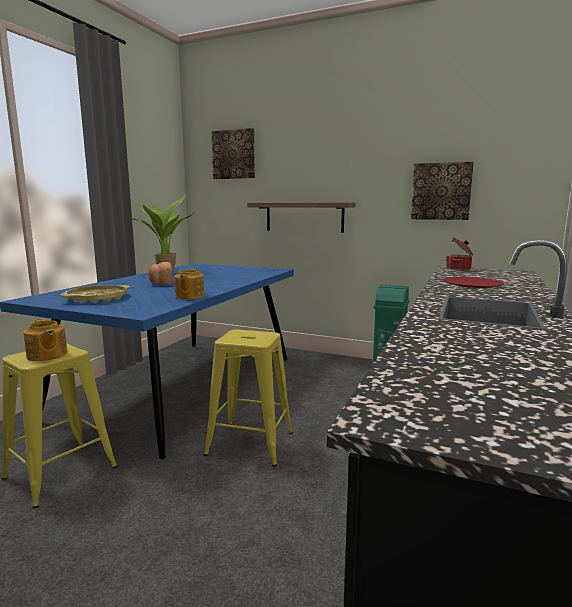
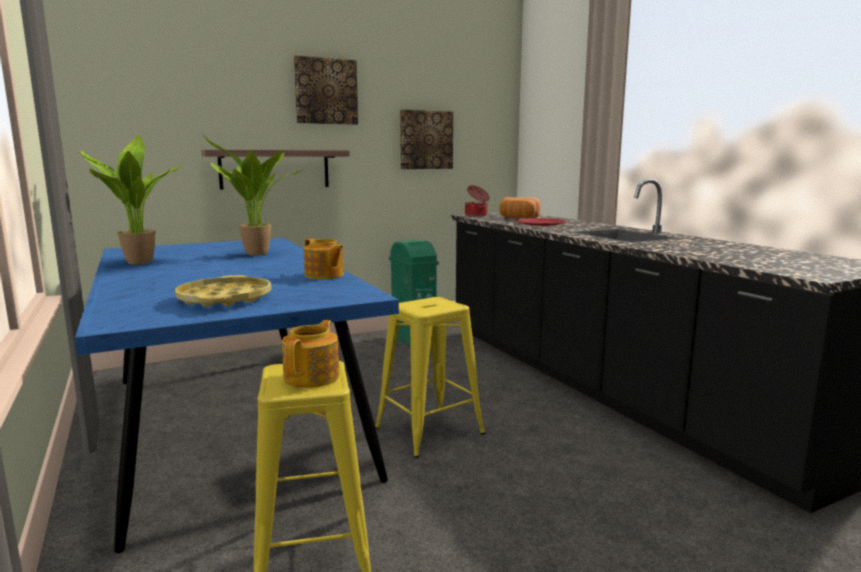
camera: 50 degrees left, 0 degrees up
(47, 355) = (313, 377): teapot -> teapot turned 75 degrees counterclockwise
(161, 283) = (206, 272): bread -> bread (518, 218)
(226, 277) = (257, 255): none -> potted plant
(234, 154) = (152, 75): picture -> picture (326, 91)

